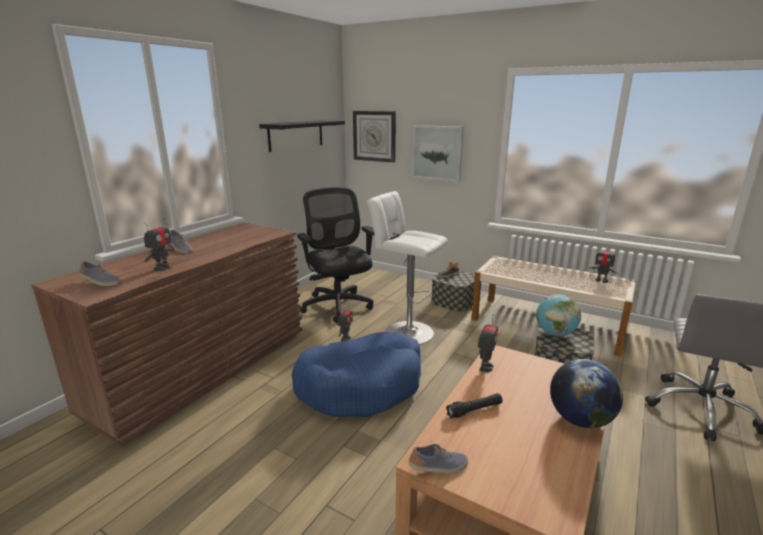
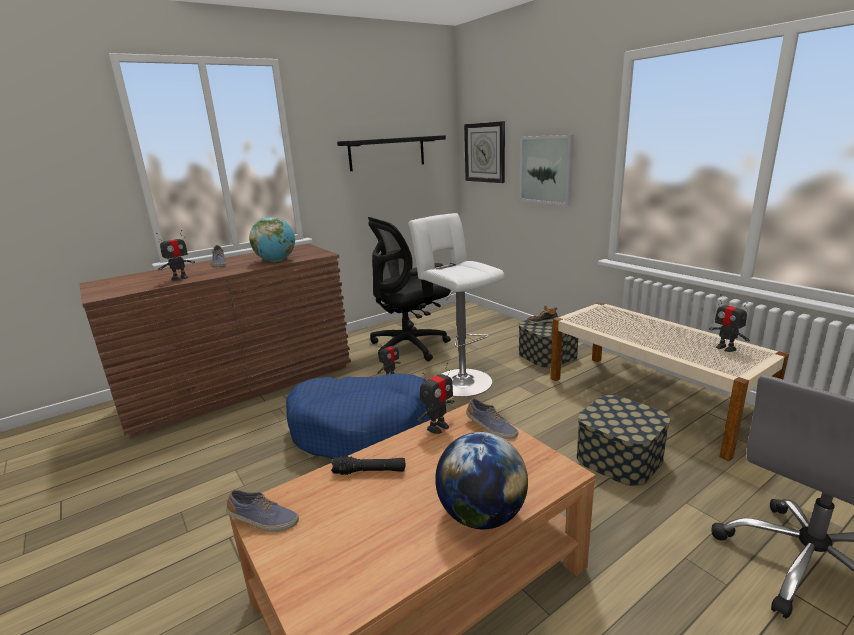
camera: 25 degrees right, 0 degrees up
(101, 282) = (121, 286): shoe -> shoe (491, 428)
(339, 307) = (412, 345): black office chair -> black office chair turned 120 degrees counterclockwise
(555, 334) = (614, 410): globe -> globe (276, 261)

